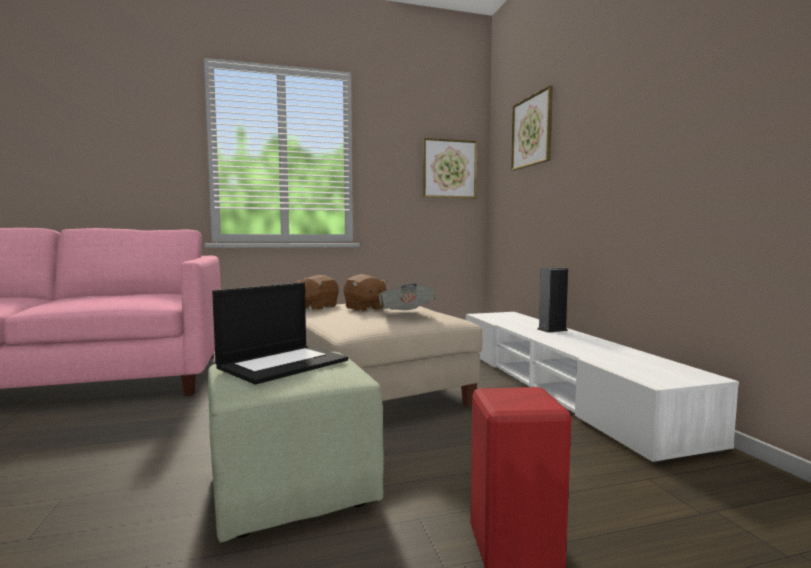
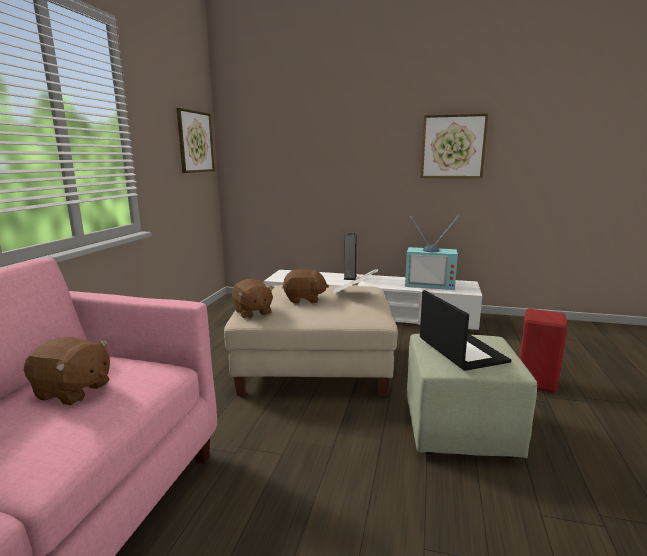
camera: 60 degrees left, 10 degrees up
(122, 296) = (73, 391): none -> brown plush toy
(532, 131) = (288, 120): picture -> picture (453, 146)
(629, 359) = (430, 284): none -> television

